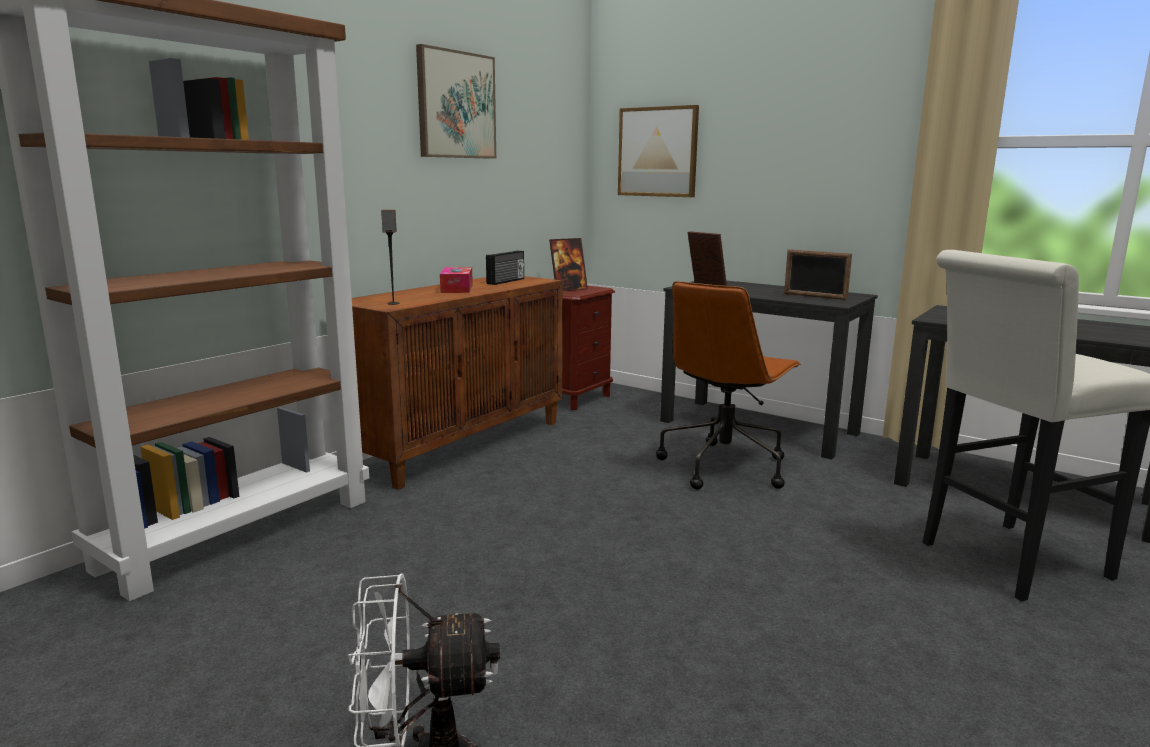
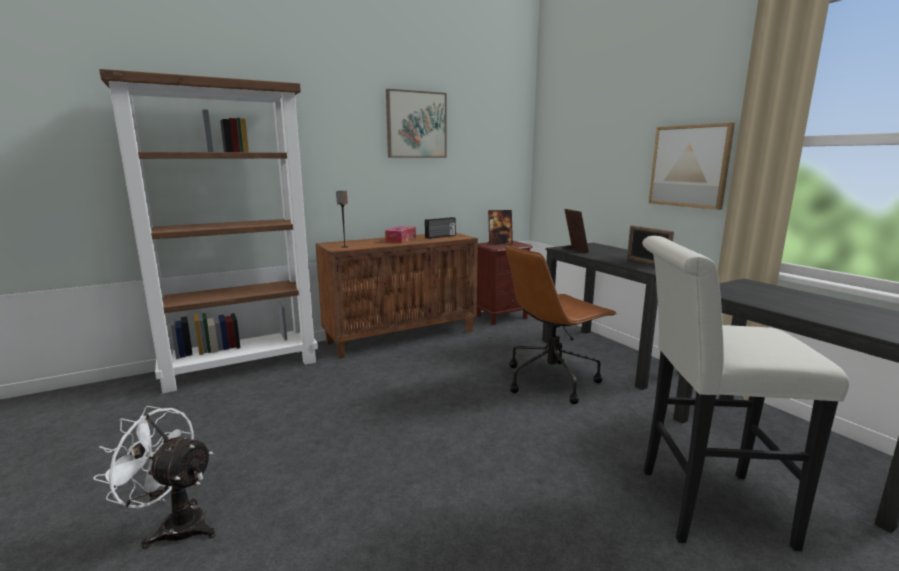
camera: 25 degrees right, 0 degrees up
(658, 152) = (569, 151): picture -> picture (689, 166)

